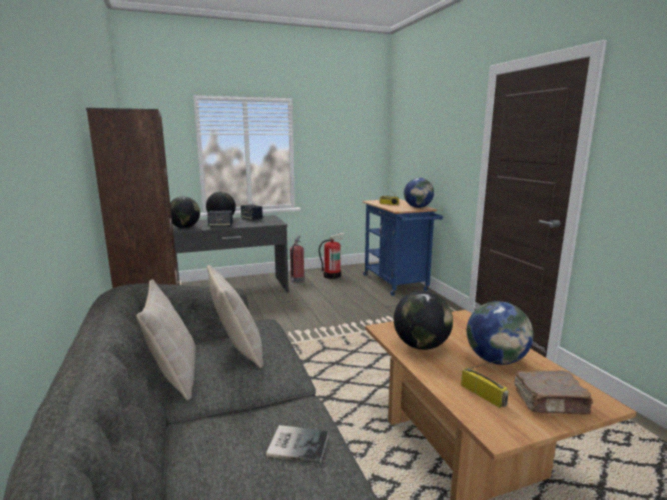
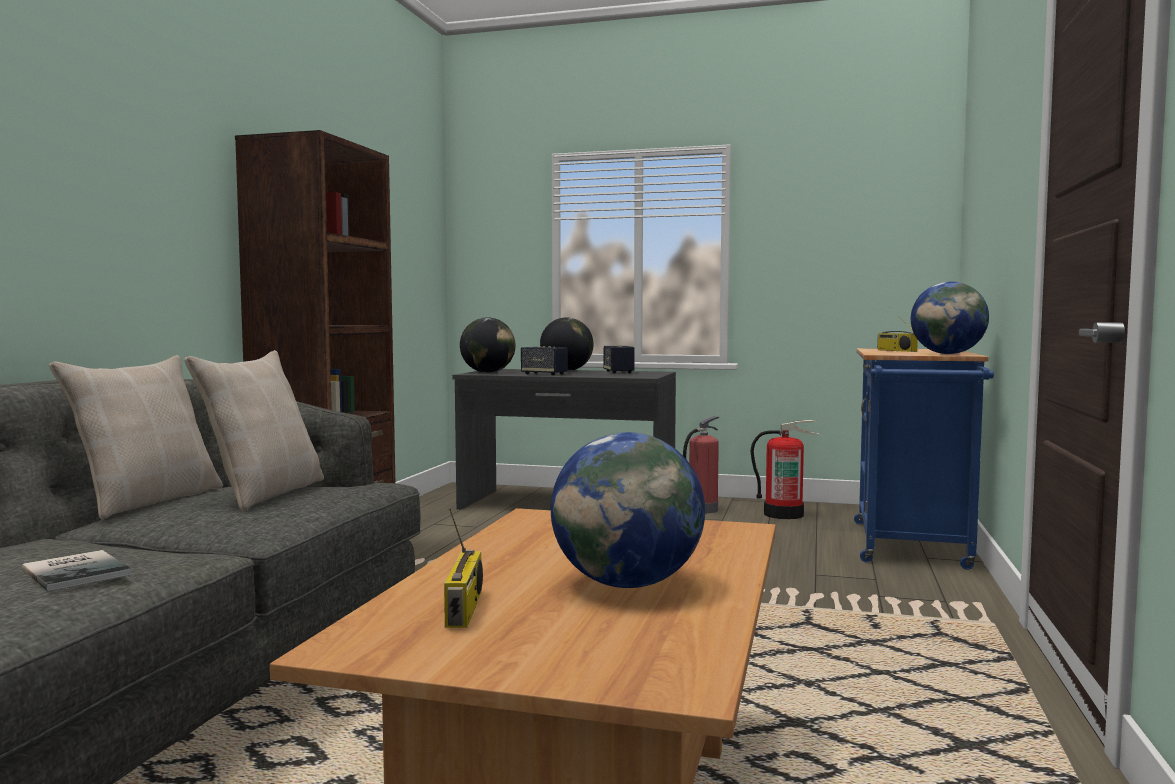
camera: 35 degrees right, 10 degrees down
(421, 346) = (537, 542): globe -> none
(551, 403) = (563, 651): brown book -> none

